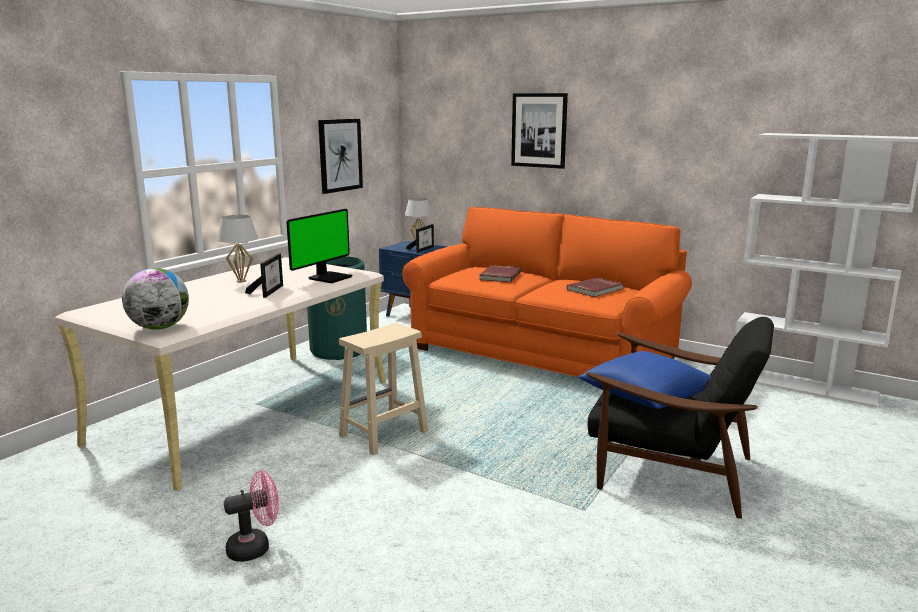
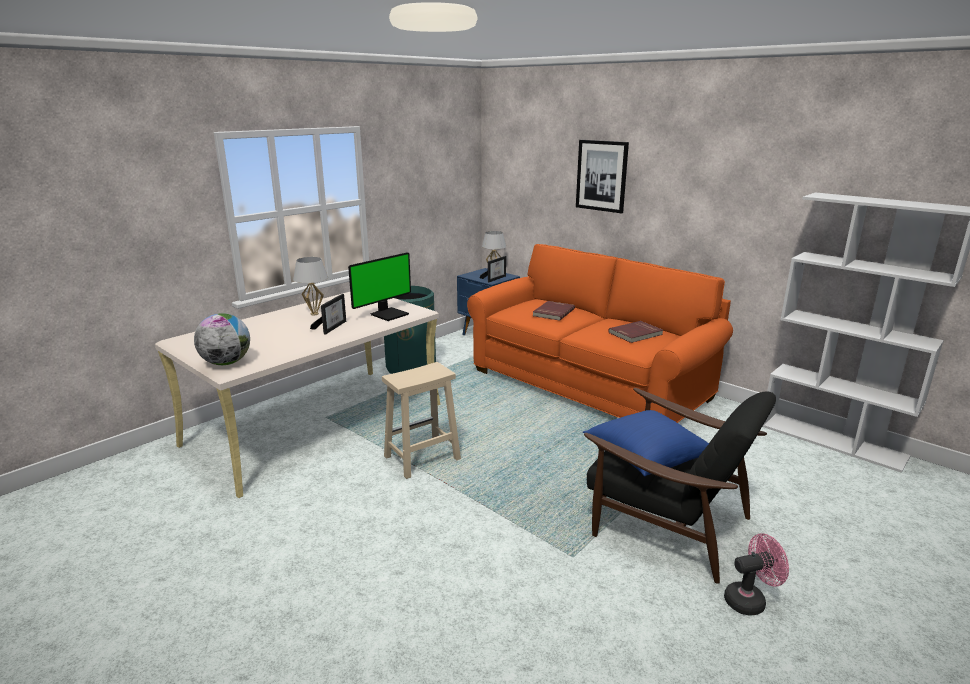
camera: 10 degrees right, 5 degrees up
(255, 547) = (283, 560): pink fan -> pink fan (750, 600)
(340, 155) = (421, 193): picture -> none

